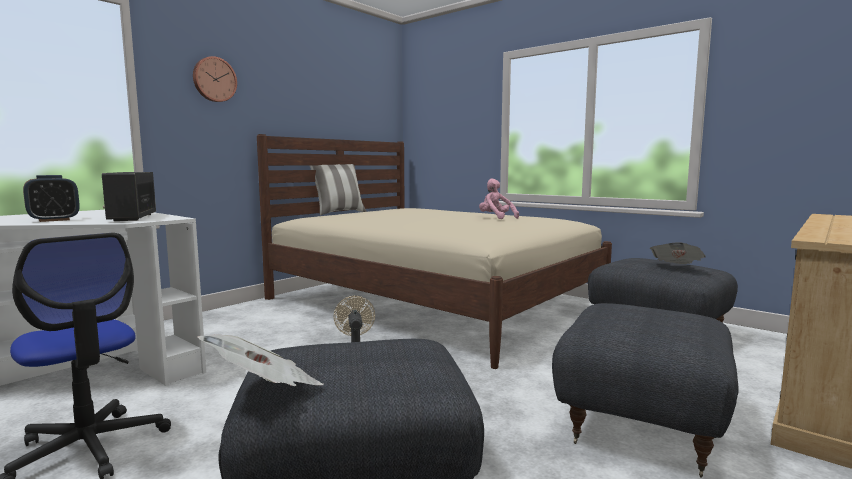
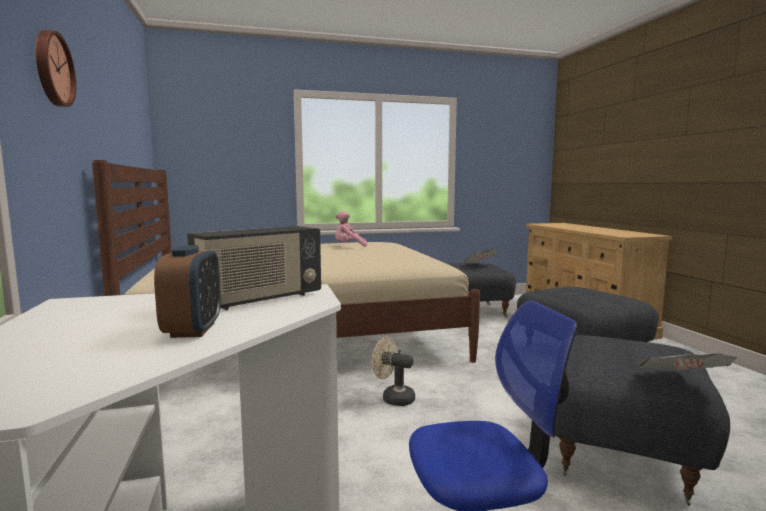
camera: 55 degrees left, 0 degrees up
(132, 217) = (259, 300): radio -> radio turned 60 degrees counterclockwise
(338, 213) = (150, 264): pillow -> none

